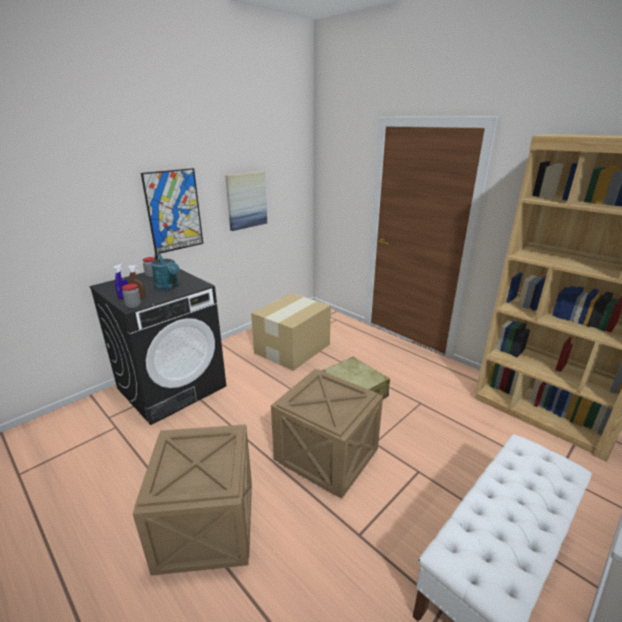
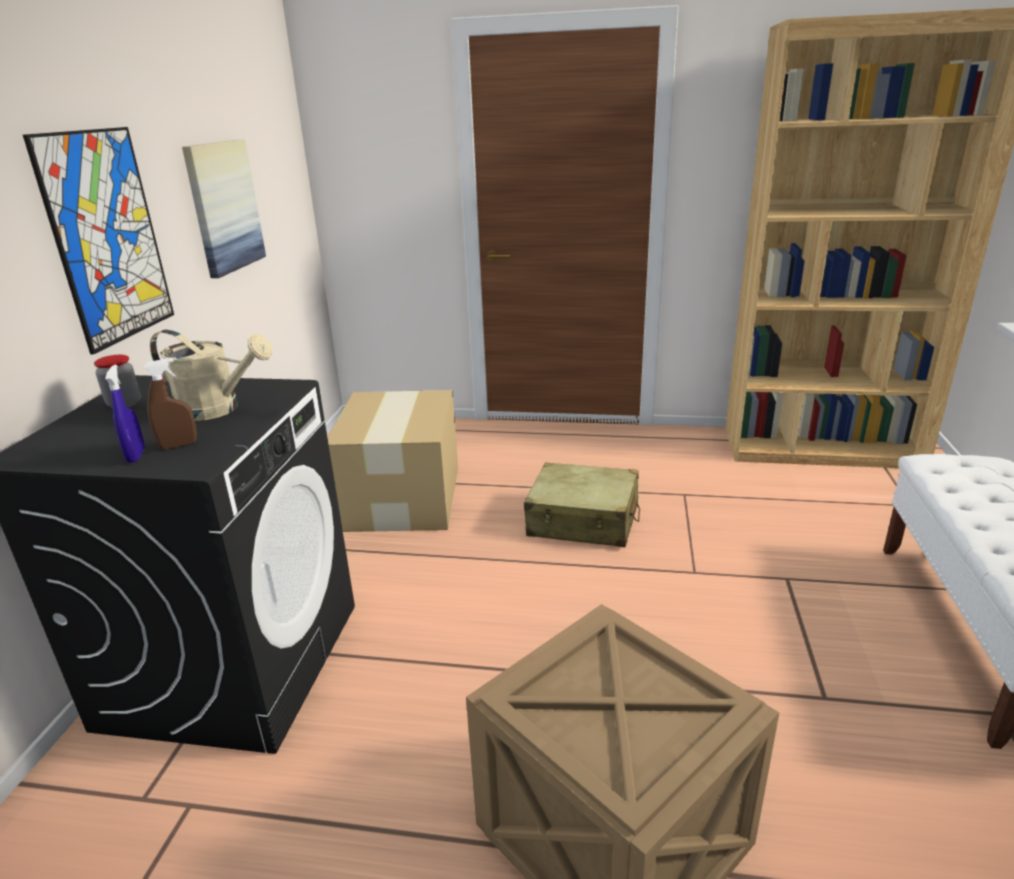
camera: 35 degrees left, 0 degrees up
(133, 306) = (201, 462): jar -> none
(169, 287) = (218, 410): turquoise watering can -> beige watering can
(325, 455) = (653, 624): crate -> none

